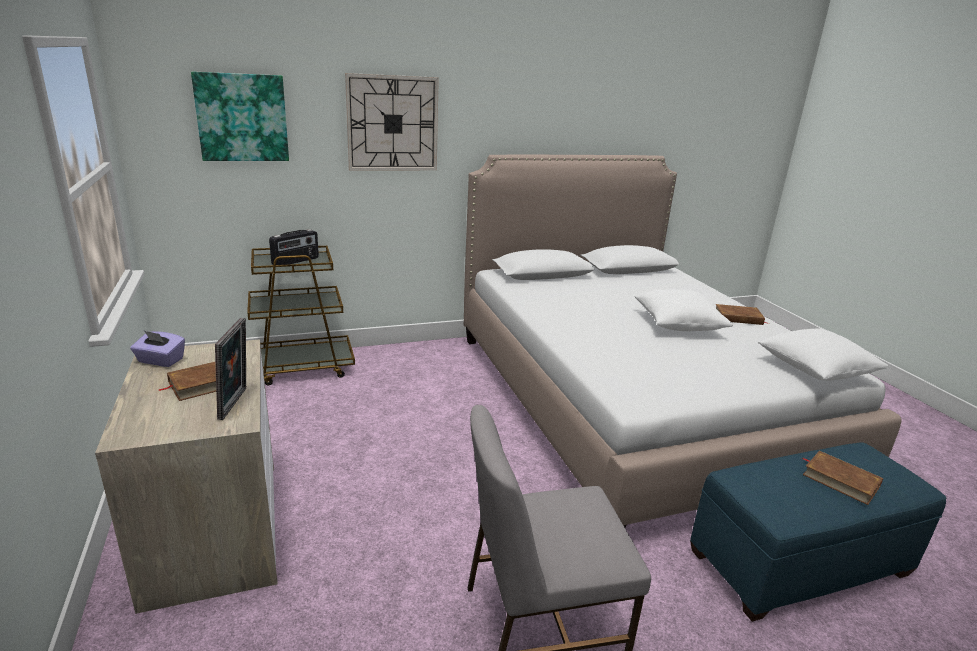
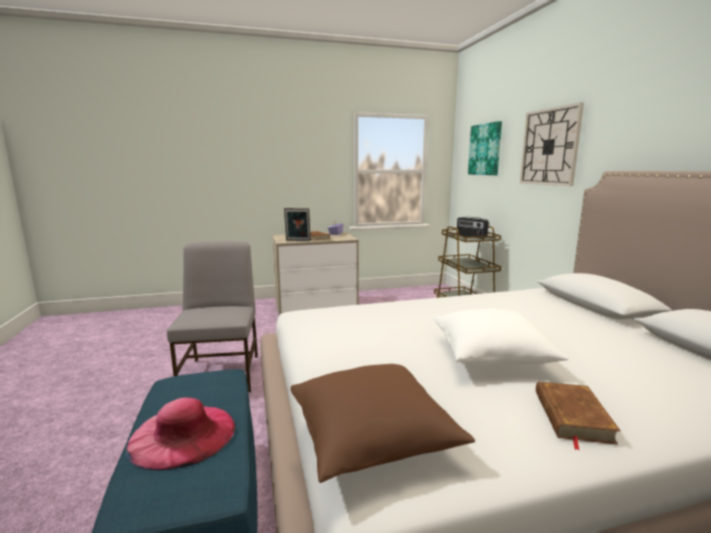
camera: 95 degrees right, 10 degrees down
(815, 369) = (372, 439): white pillow -> brown pillow
(840, 480) = (183, 434): brown book -> pink hat

